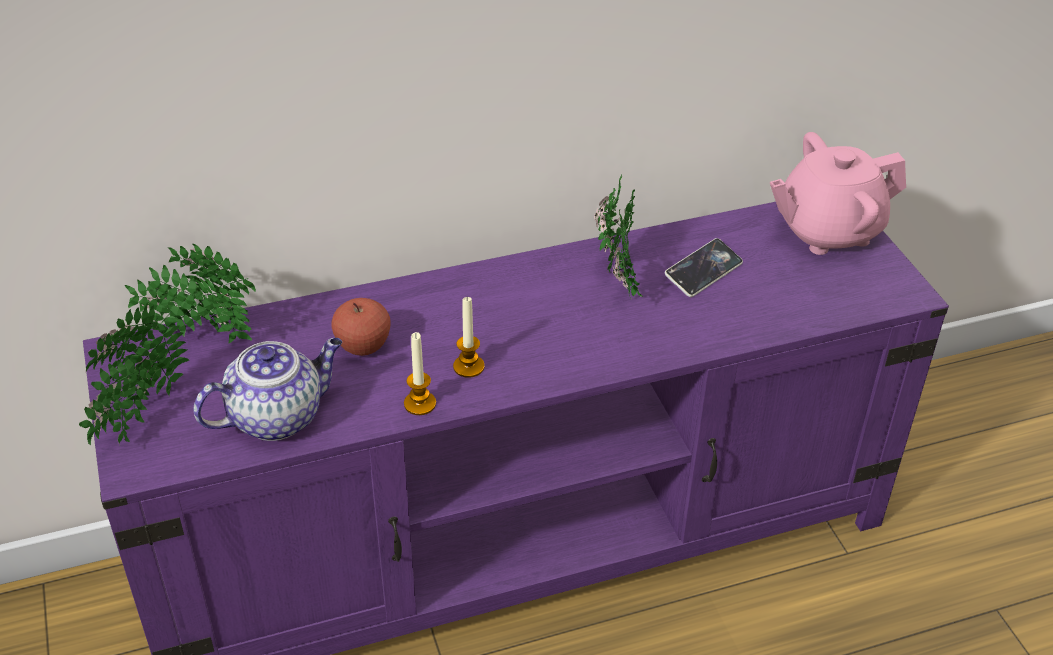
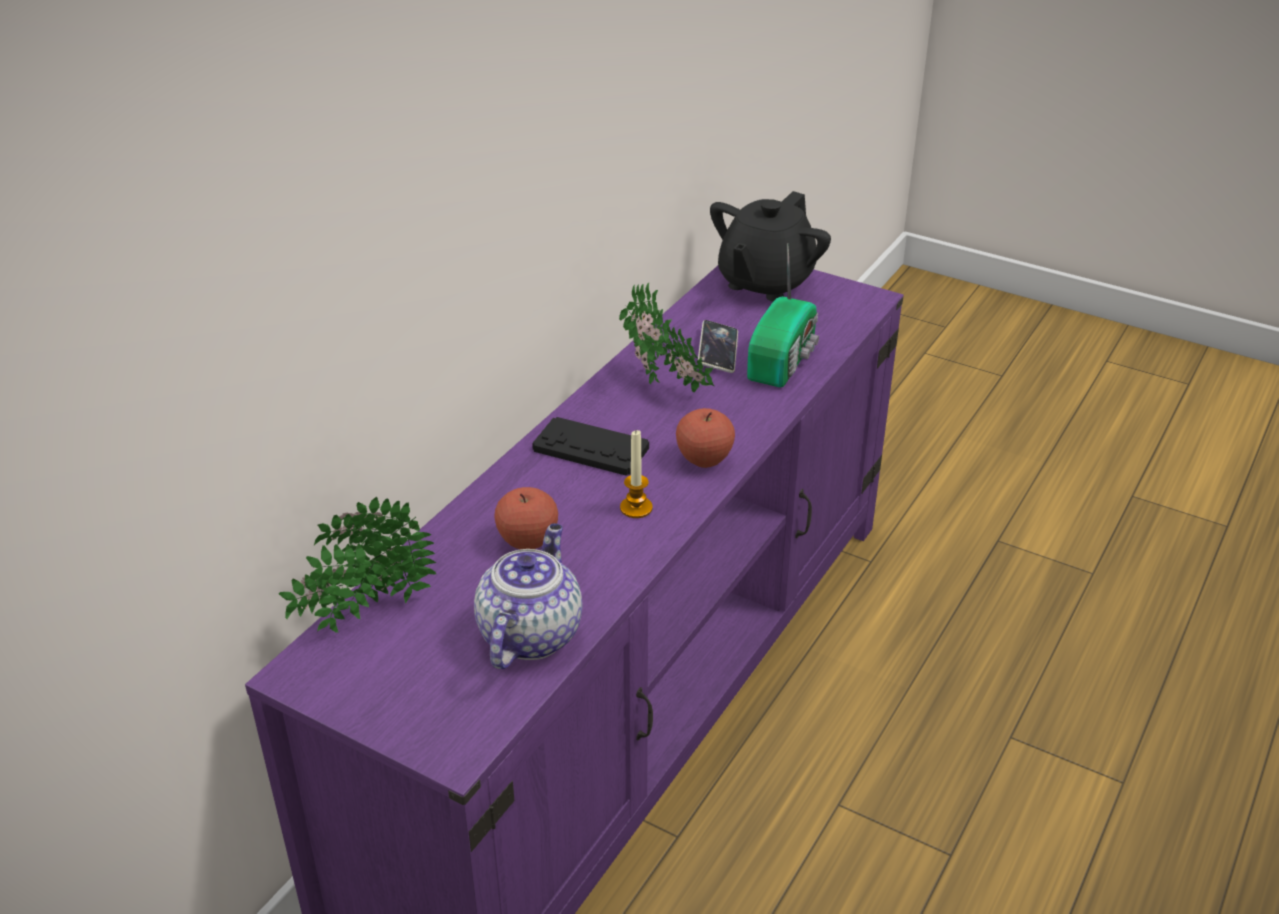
camera: 40 degrees left, 5 degrees down
(138, 419) = (402, 712): potted plant -> none
(420, 404) = (635, 556): candle -> none
(497, 300) = (591, 448): none -> black game controller
(570, 357) = (704, 459): none -> apple
(751, 309) = (784, 360): none -> radio
(827, 231) = (765, 282): pink teapot -> black teapot

